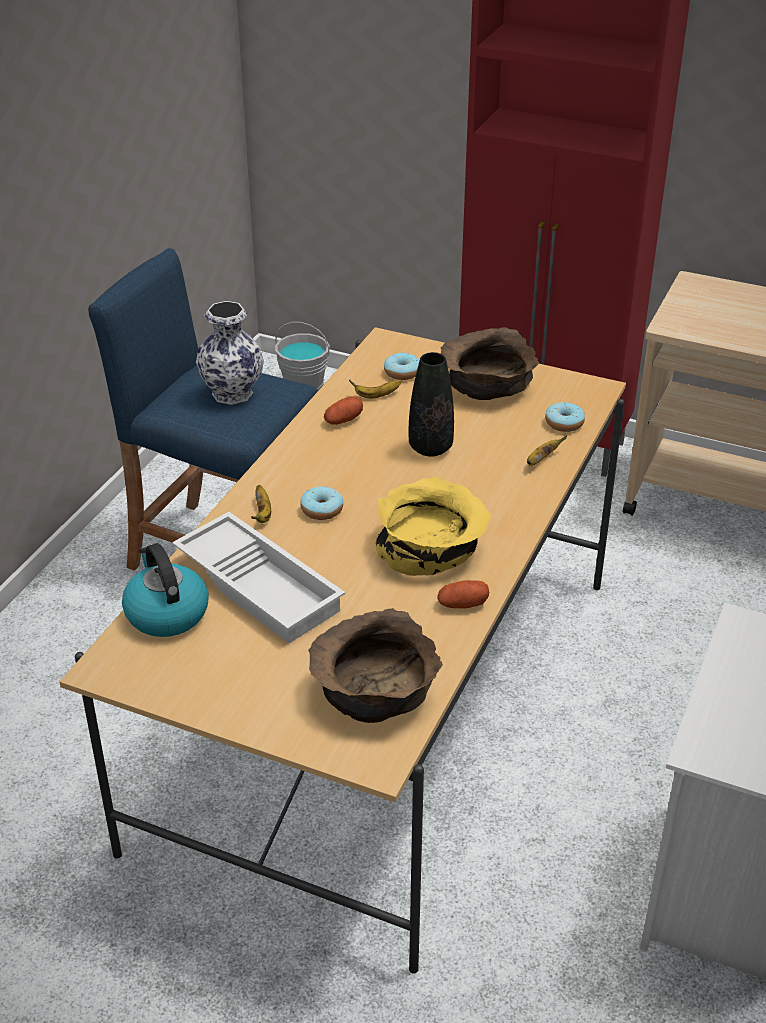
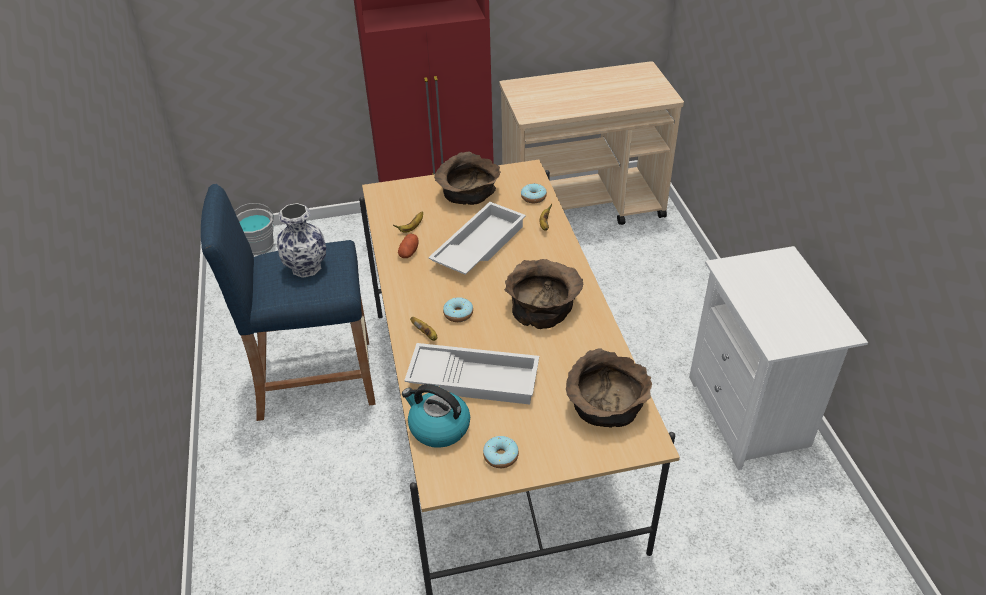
camera: 35 degrees left, 5 degrees up
(402, 373) = (411, 207): donut -> donut (501, 456)
(430, 448) = (478, 246): black vase -> white tray
(431, 548) = (543, 305): yellow bowl -> brown bowl
(462, 604) = (595, 329): potato -> none

